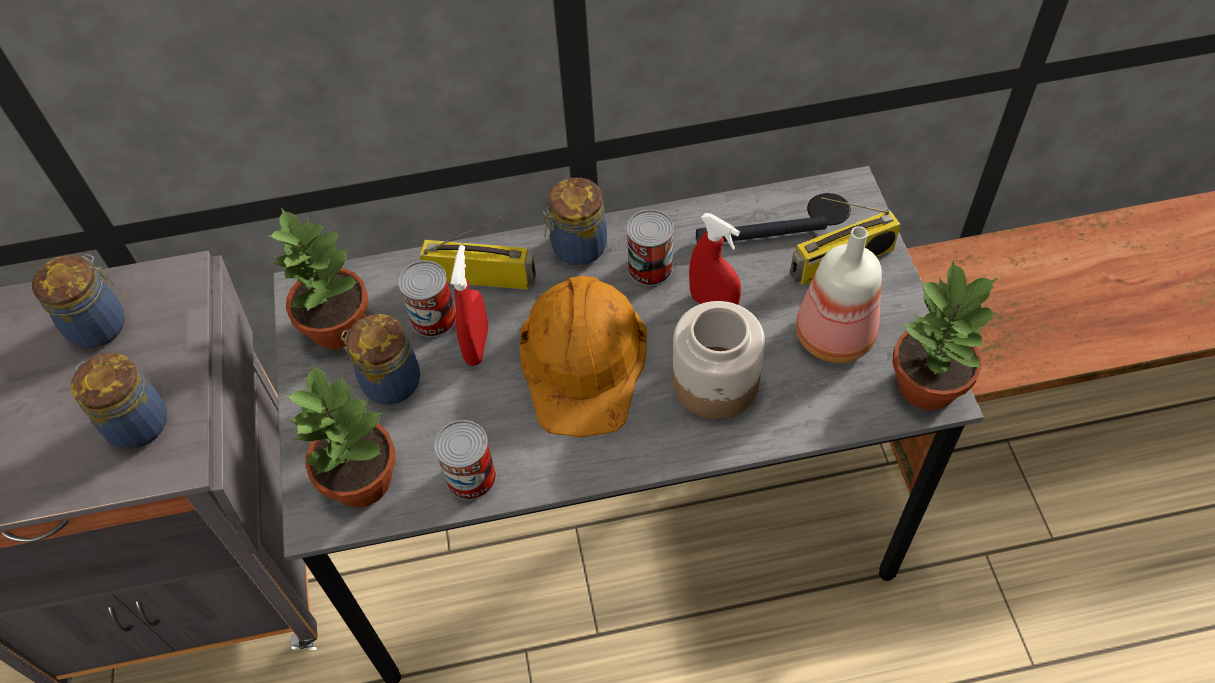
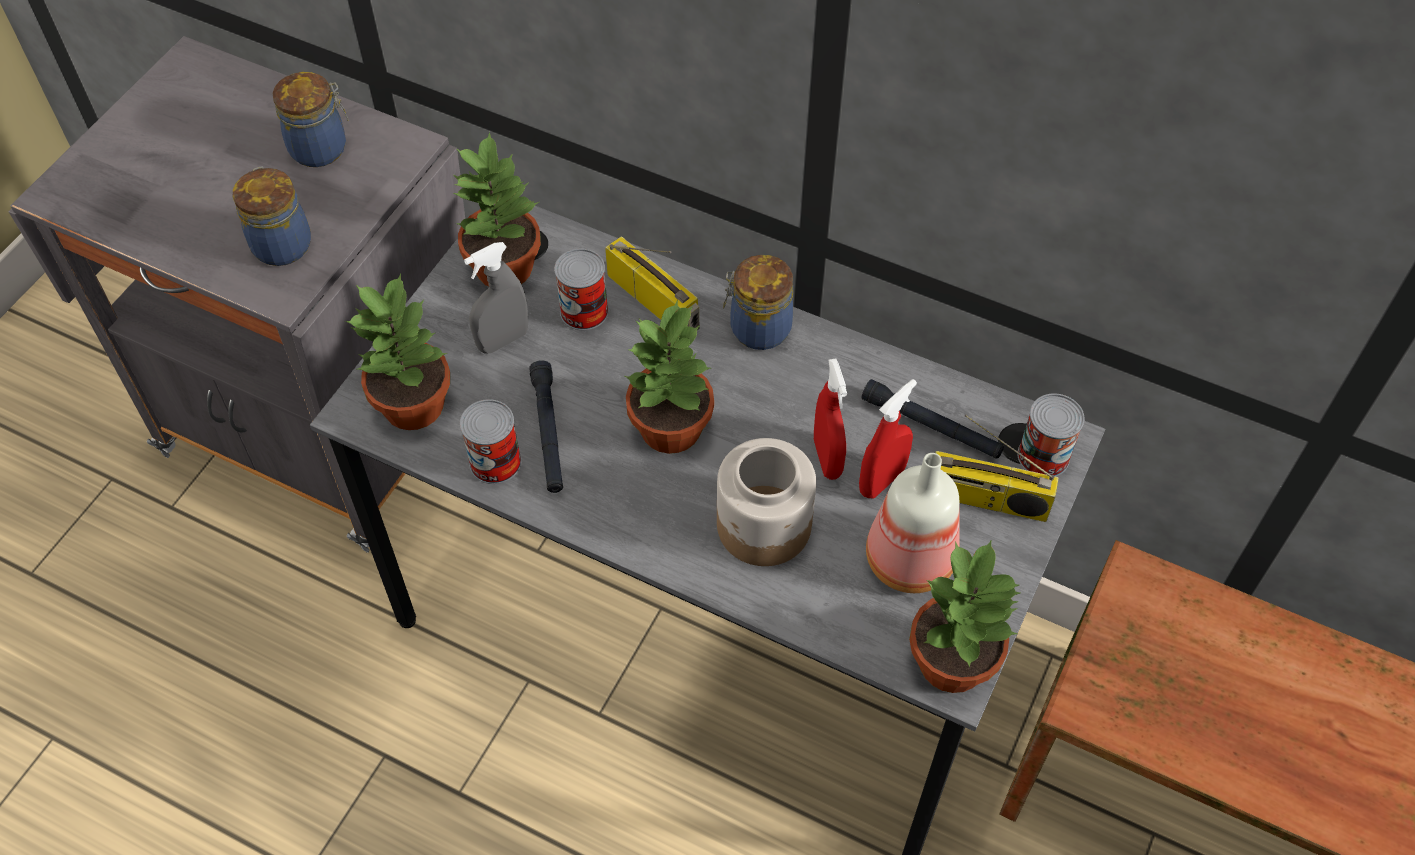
camera: 35 degrees right, 0 degrees up
(389, 381) = (503, 340): jar -> grey spray bottle
(477, 346) = (597, 358): red spray bottle -> red spray bottle (882, 480)
(492, 426) = (548, 432): none -> black flashlight
(584, 359) = (672, 429): orange hard hat -> potted plant
(650, 268) = (804, 388): can -> can (1043, 456)

